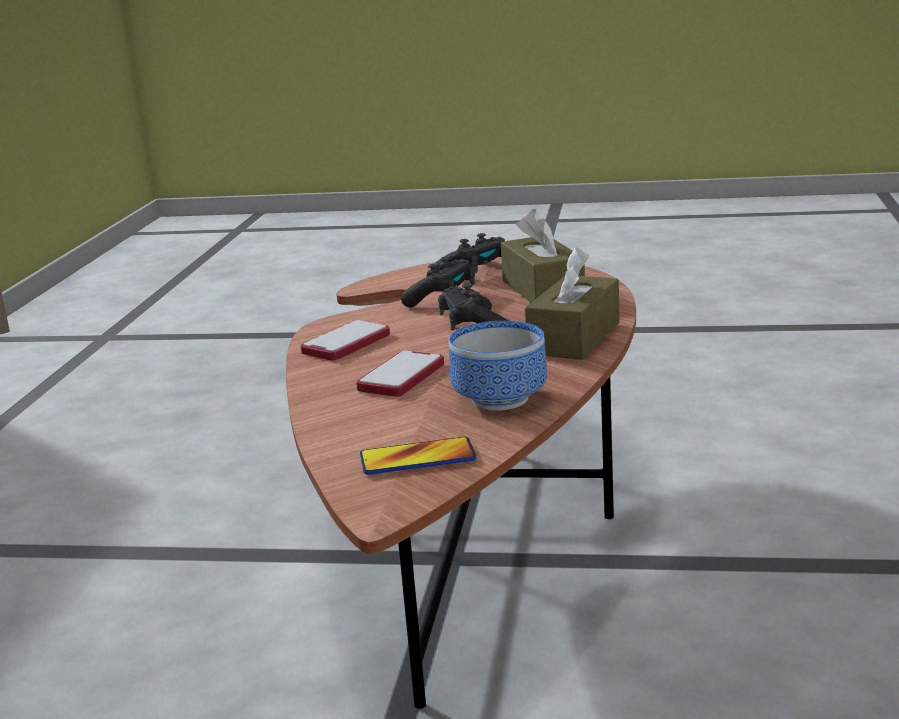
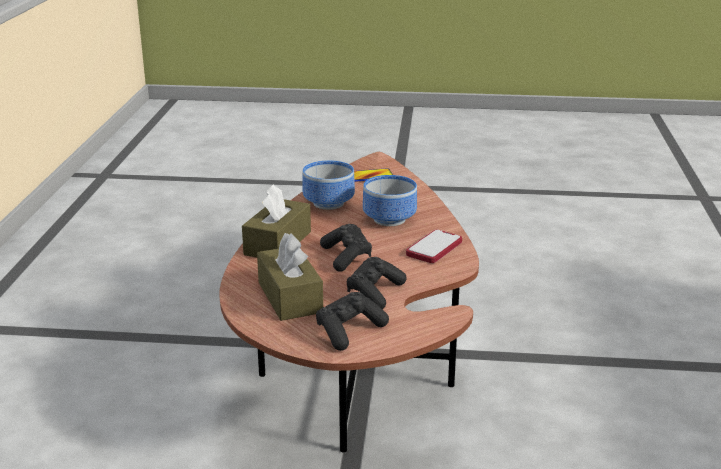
camera: 175 degrees right, 5 degrees up
(401, 377) = (387, 220): phone -> bowl

